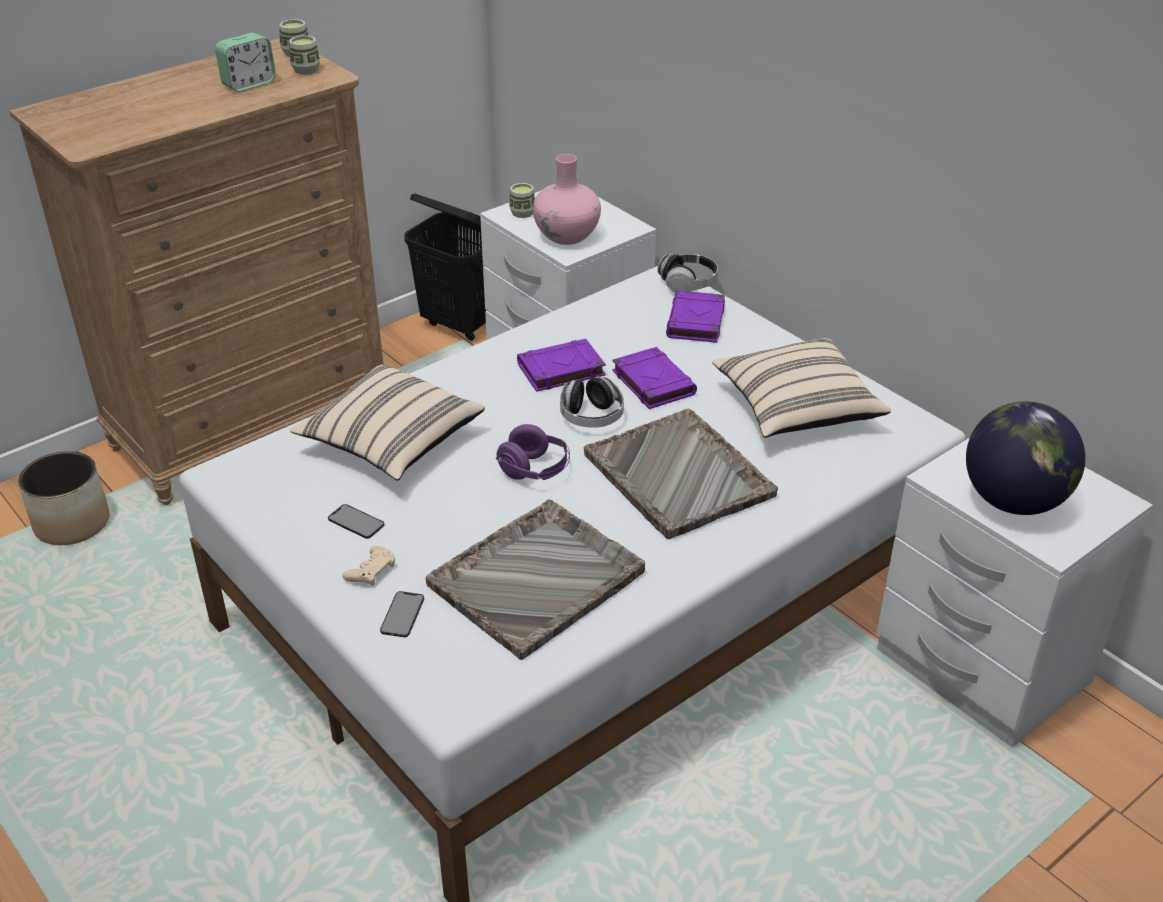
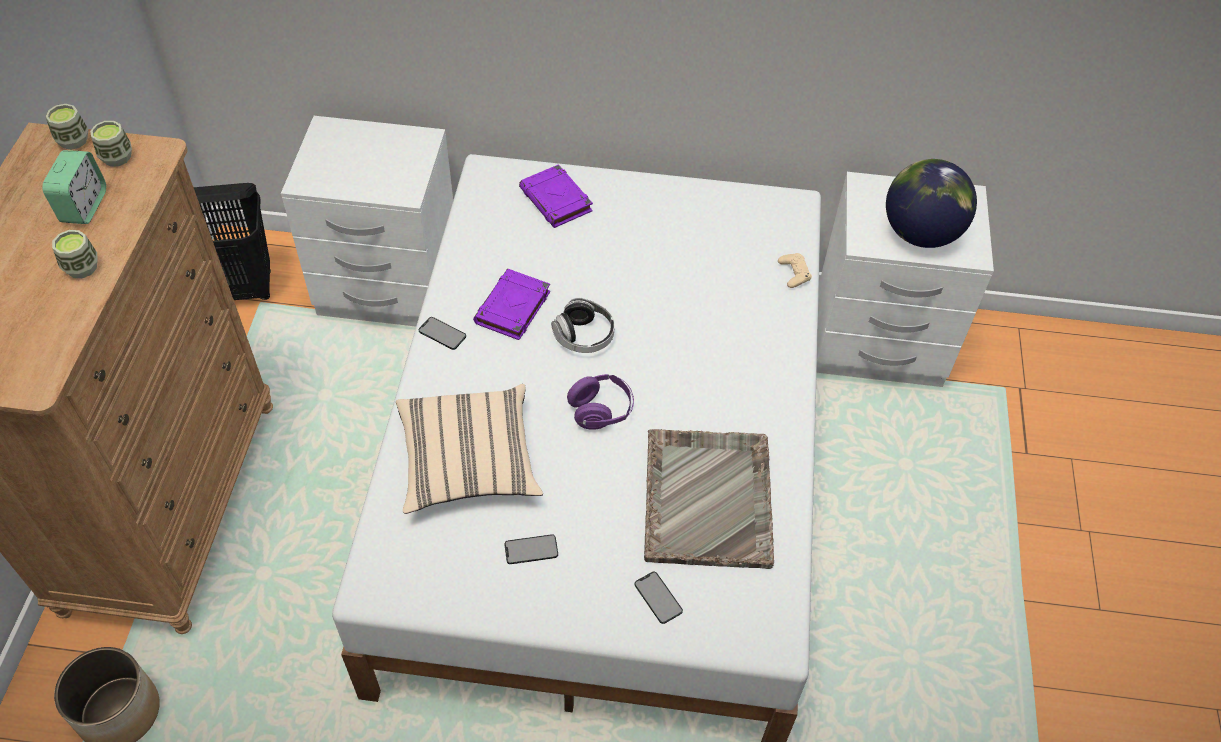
camera: 45 degrees left, 15 degrees up
(371, 571) = (594, 581): beige game controller -> beige game controller (794, 273)
(485, 357) = (442, 333): none -> phone
(522, 213) = (318, 172): cup -> cup (82, 267)
(567, 236) = (384, 176): pink vase -> none
(652, 382) = (589, 276): purple book -> none
(679, 476) = (698, 347): grey tray -> none
(688, 284) = (510, 167): headphones -> none
(796, 409) = (705, 238): beige pillow -> none

